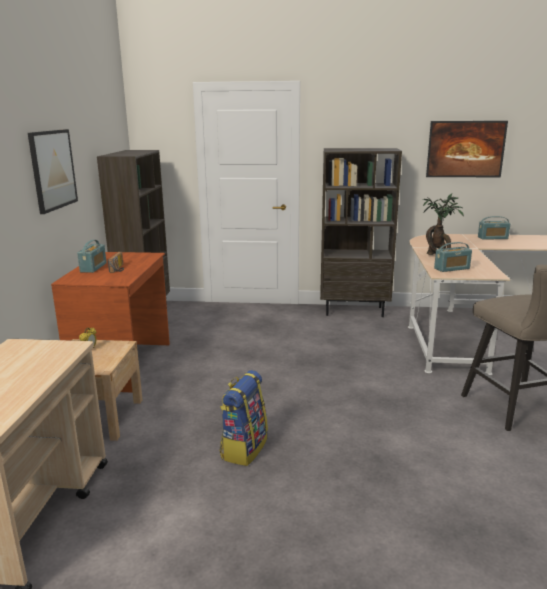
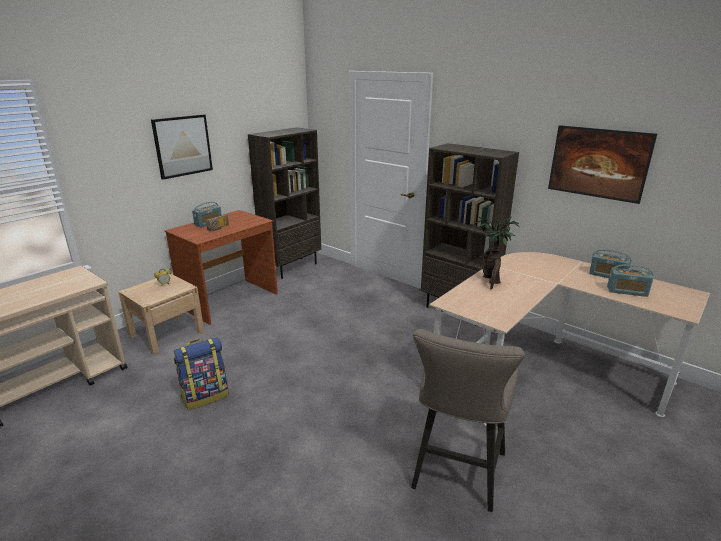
camera: 35 degrees right, 5 degrees up
(452, 268) = (472, 300): radio -> radio (627, 291)

